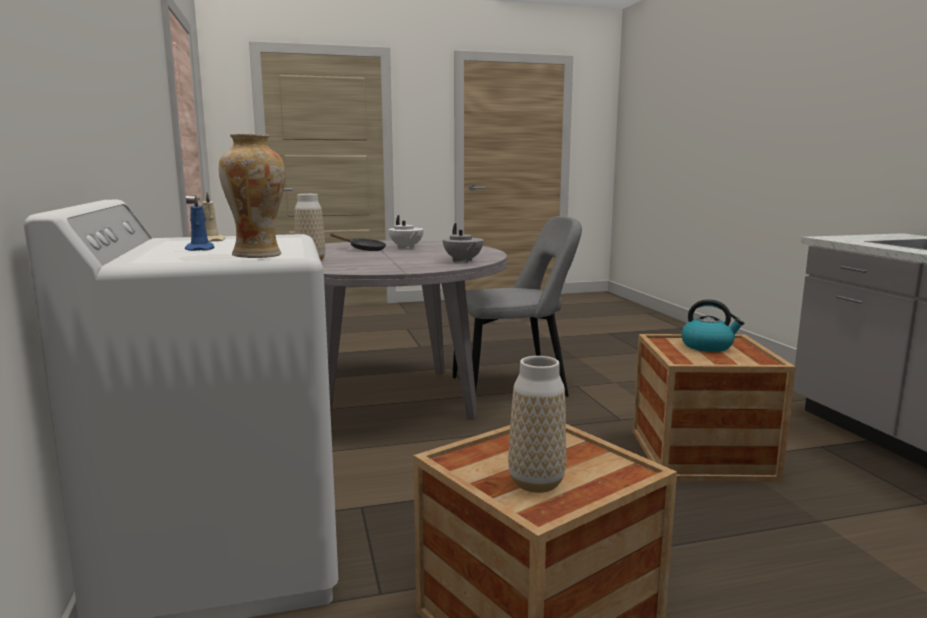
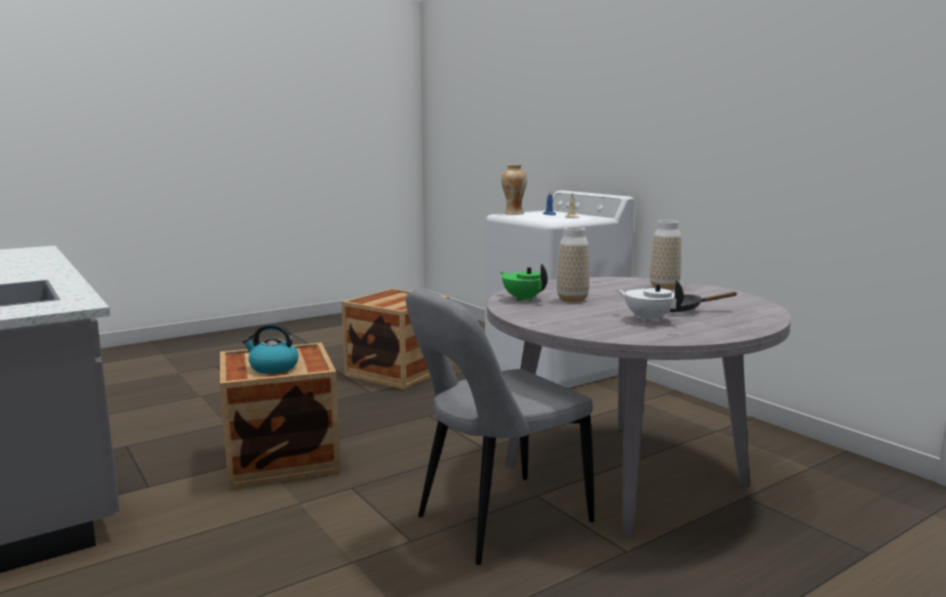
camera: 160 degrees right, 0 degrees up
(462, 261) = (523, 299): grey teapot -> green teapot
(536, 483) = (396, 297): vase -> vase (572, 299)

